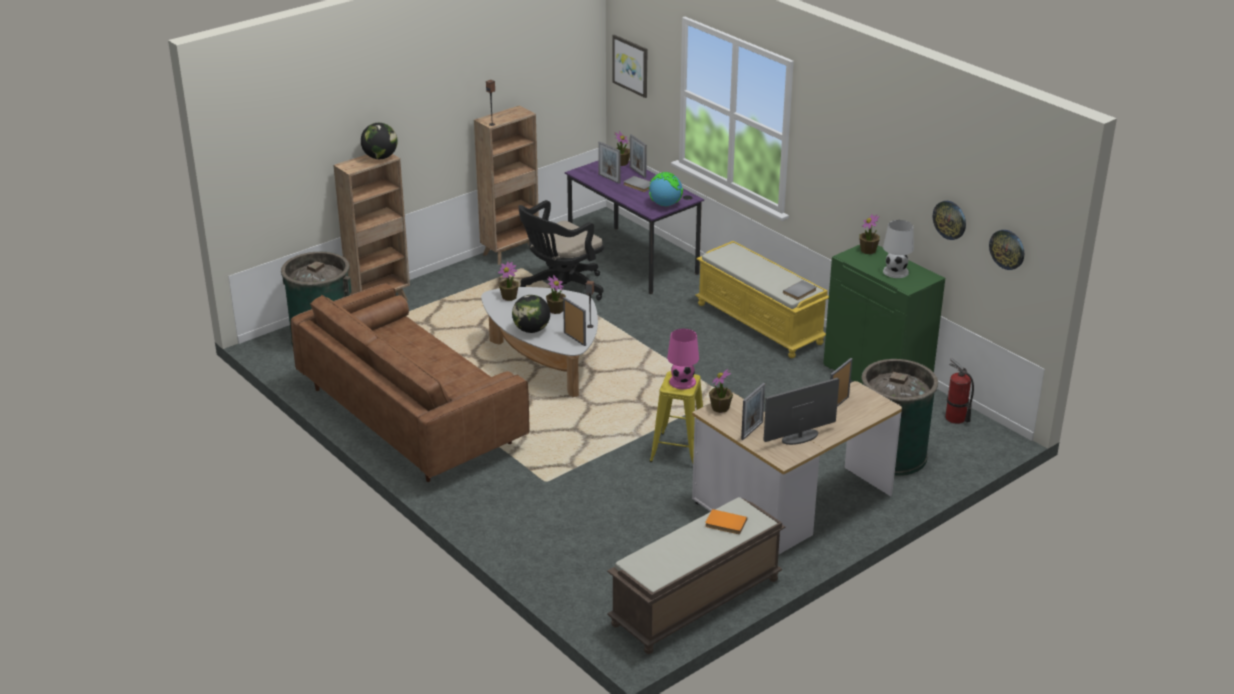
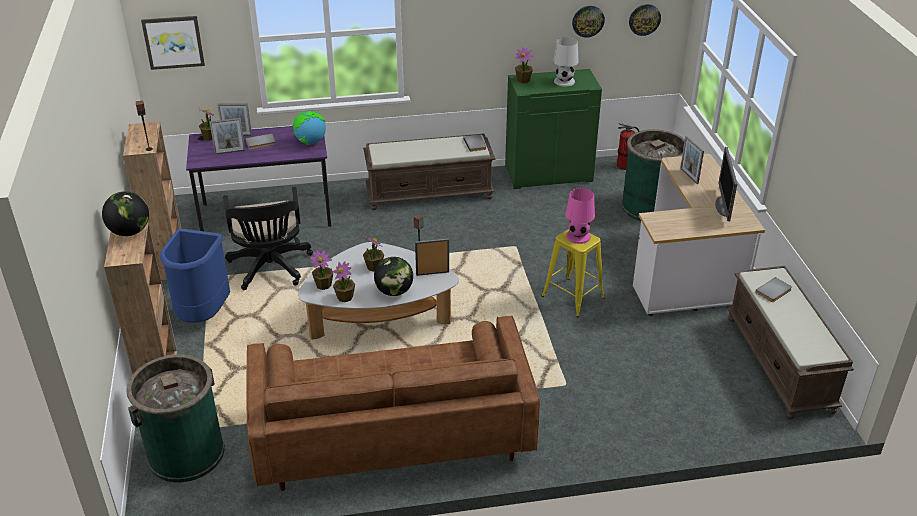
camera: 60 degrees left, 5 degrees up
(475, 285) = (203, 314): none -> blue trash can
(720, 408) = (658, 226): potted plant -> potted plant (345, 297)
(725, 524) = (774, 291): orange book -> grey book
(752, 430) = (701, 223): picture frame -> none
(760, 323) = (430, 193): yellow bench -> brown bench

